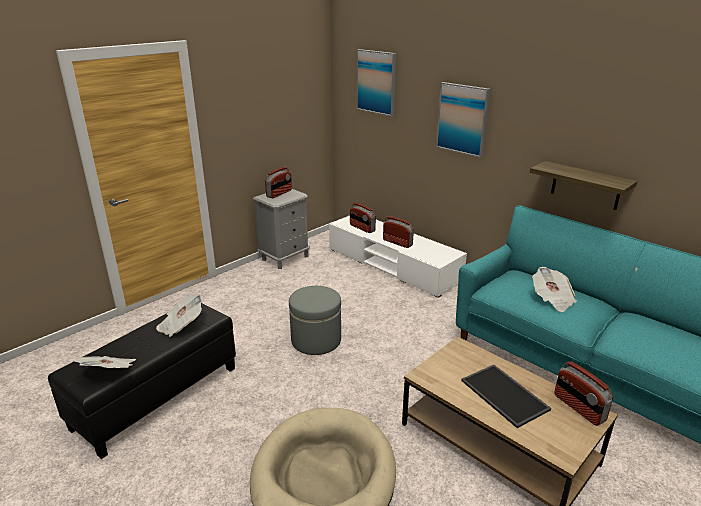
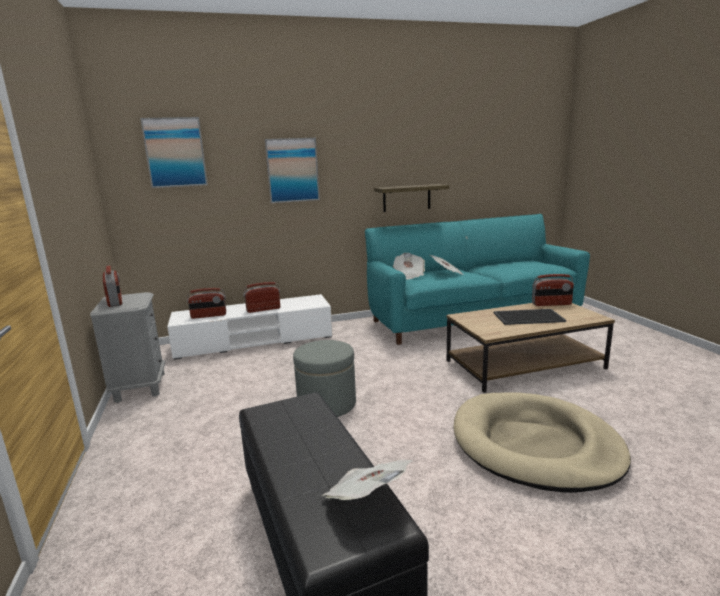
camera: 60 degrees left, 10 degrees down
(181, 325) = (301, 424): newspaper -> newspaper (409, 275)

